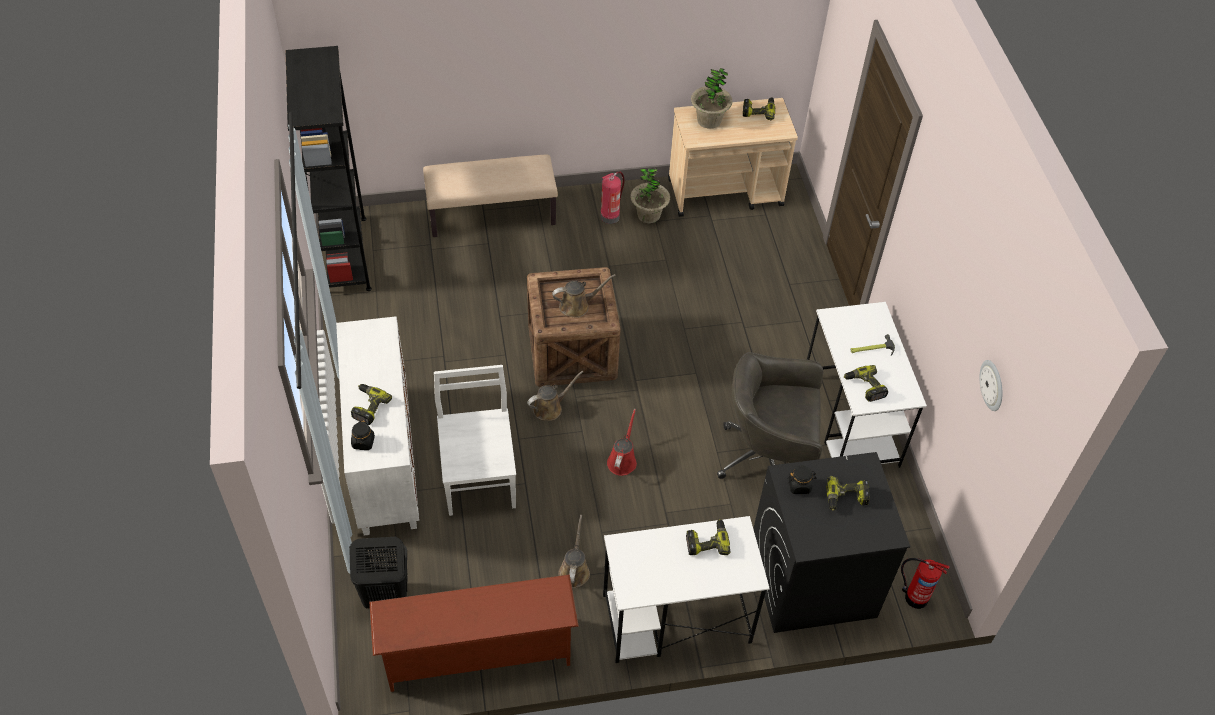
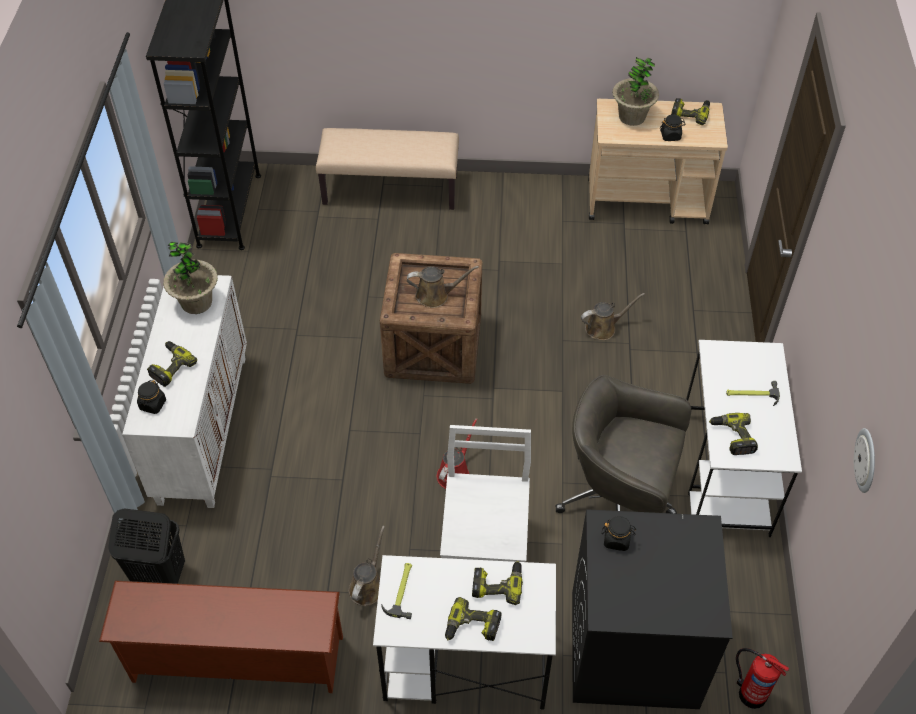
camera: 15 degrees right, 0 degrees up
(479, 477) = (295, 464): white chair -> white chair (485, 549)
(550, 408) = (393, 402): brown watering can -> brown watering can (603, 328)
(610, 216) = (515, 209): fire extinguisher -> none
(629, 561) = (402, 590): none -> hammer
(648, 215) = (556, 213): potted plant -> potted plant (196, 302)
(747, 133) = (670, 136): none -> black jar
(846, 498) = (668, 565): power drill -> power drill (472, 627)

